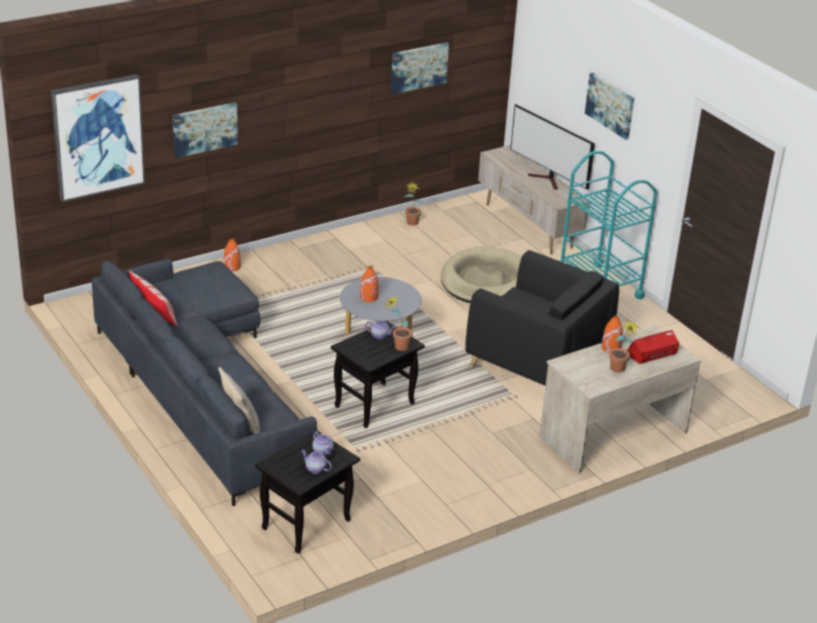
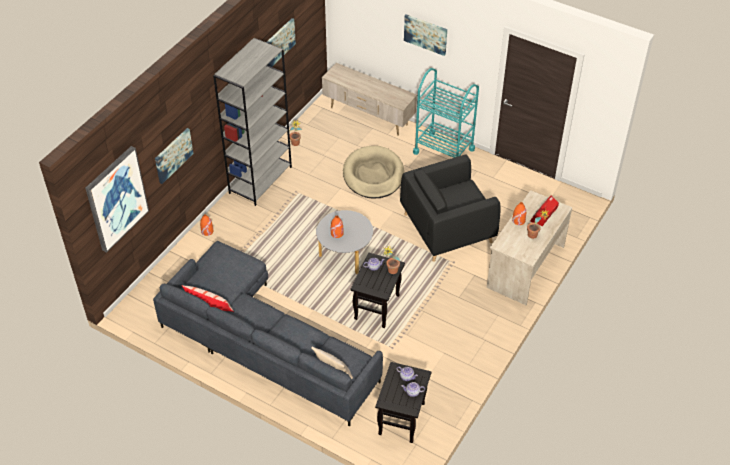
camera: 25 degrees left, 15 degrees up
(338, 242) = (260, 179): none -> grey bookcase
(537, 361) = (447, 228): black armchair -> black armchair turned 150 degrees clockwise
(548, 180) = (380, 86): television -> none

